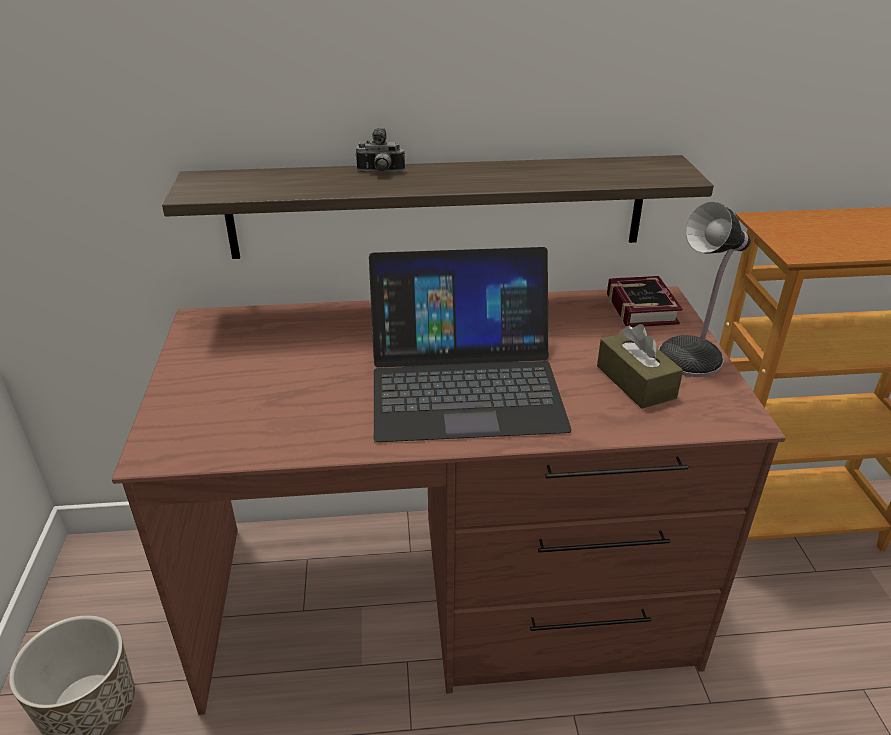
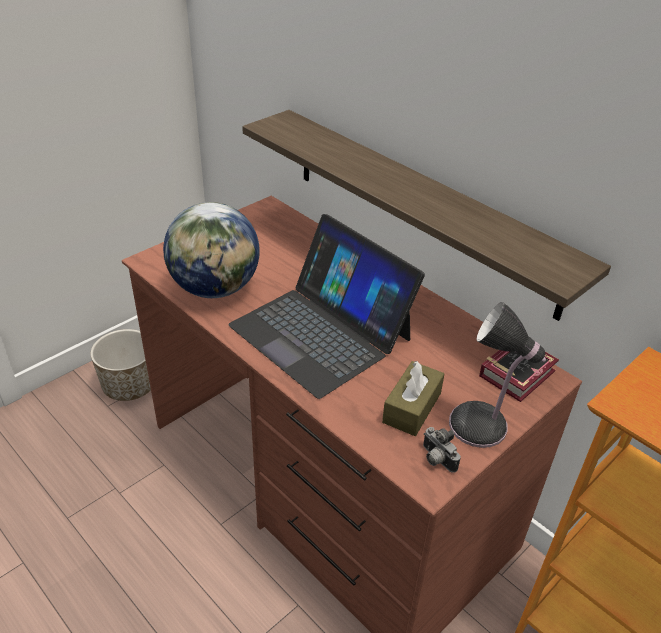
camera: 50 degrees right, 5 degrees up
(293, 422) = (215, 288): none -> globe
(380, 172) = (376, 163): camera -> camera (436, 459)

